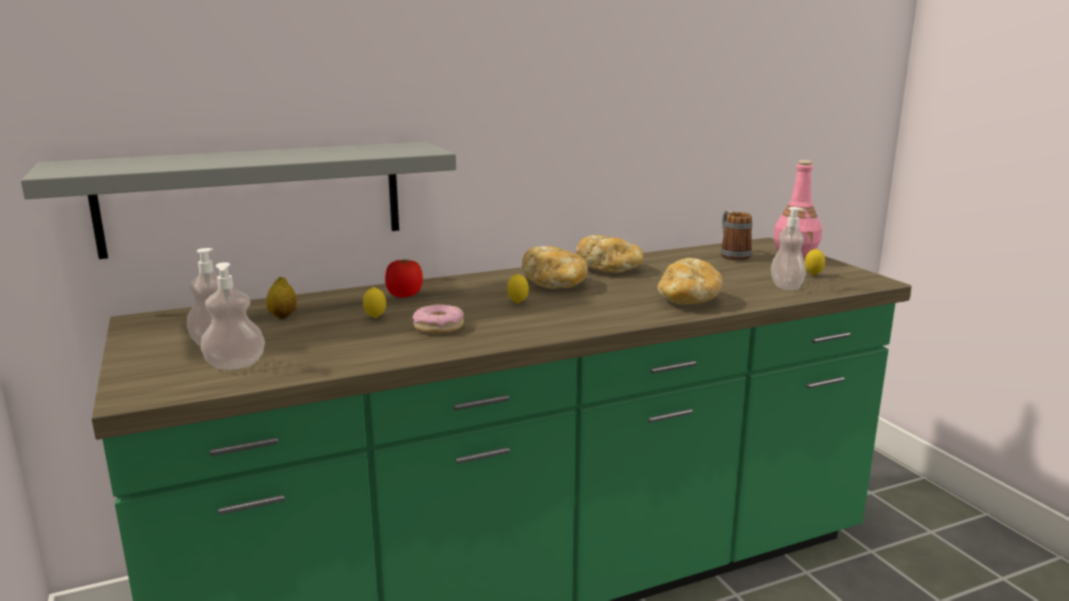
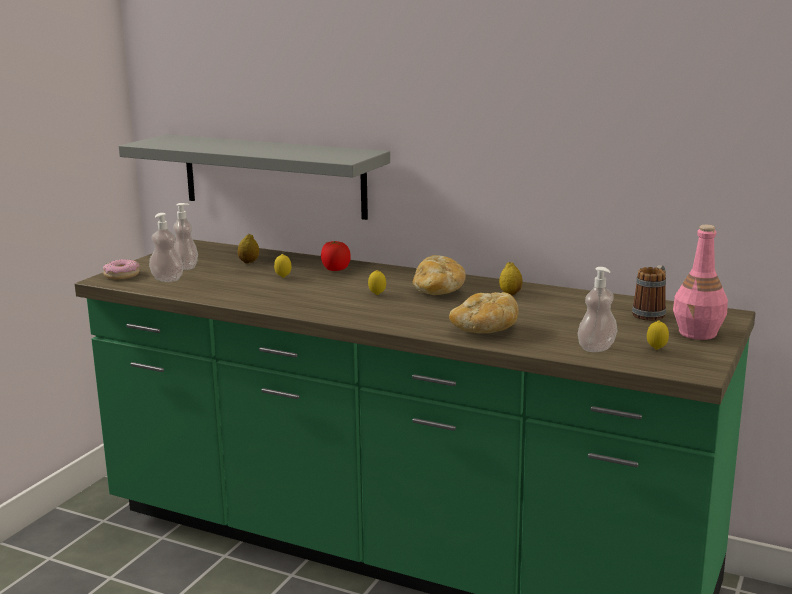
camera: 50 degrees right, 0 degrees up
(438, 327) = (296, 293): donut -> donut (121, 275)
(609, 269) = (510, 293): bread -> lemon

